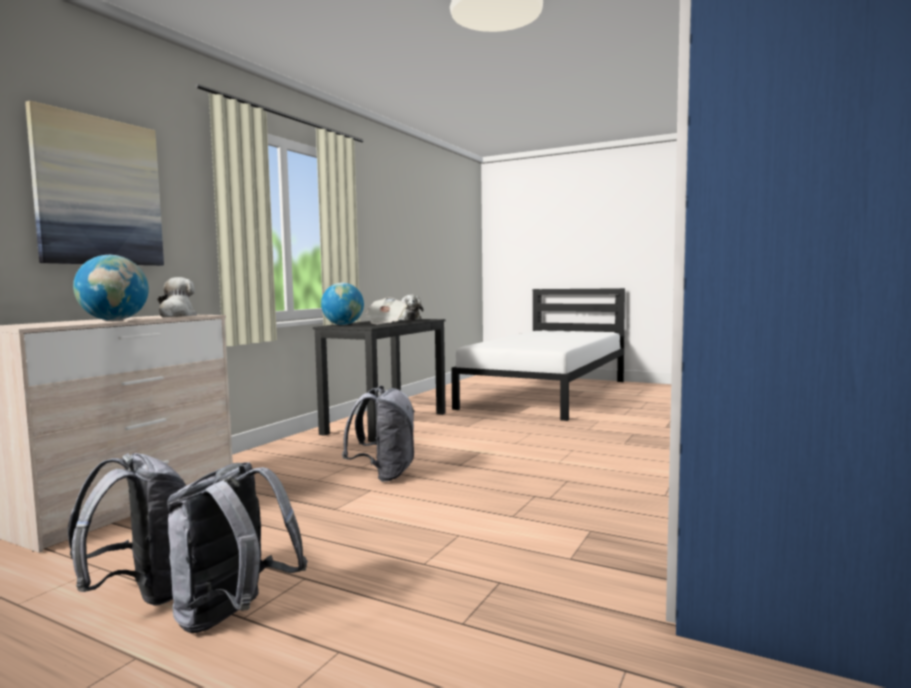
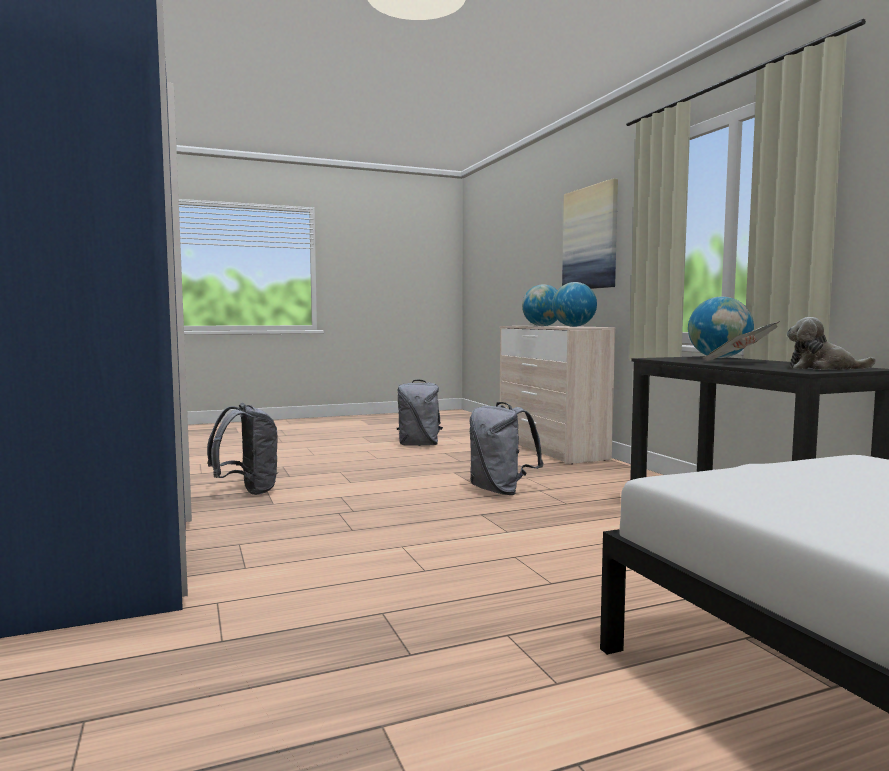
camera: 130 degrees right, 0 degrees up
(176, 316) = (573, 326): plush toy -> globe
(233, 617) = (370, 450): grey backpack -> grey backpack (247, 491)

